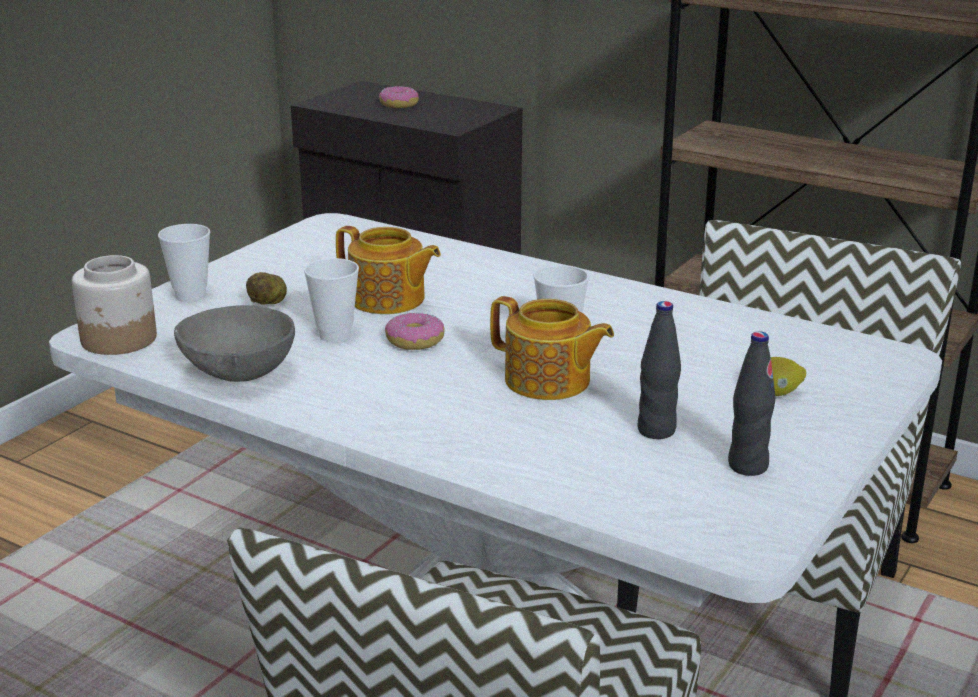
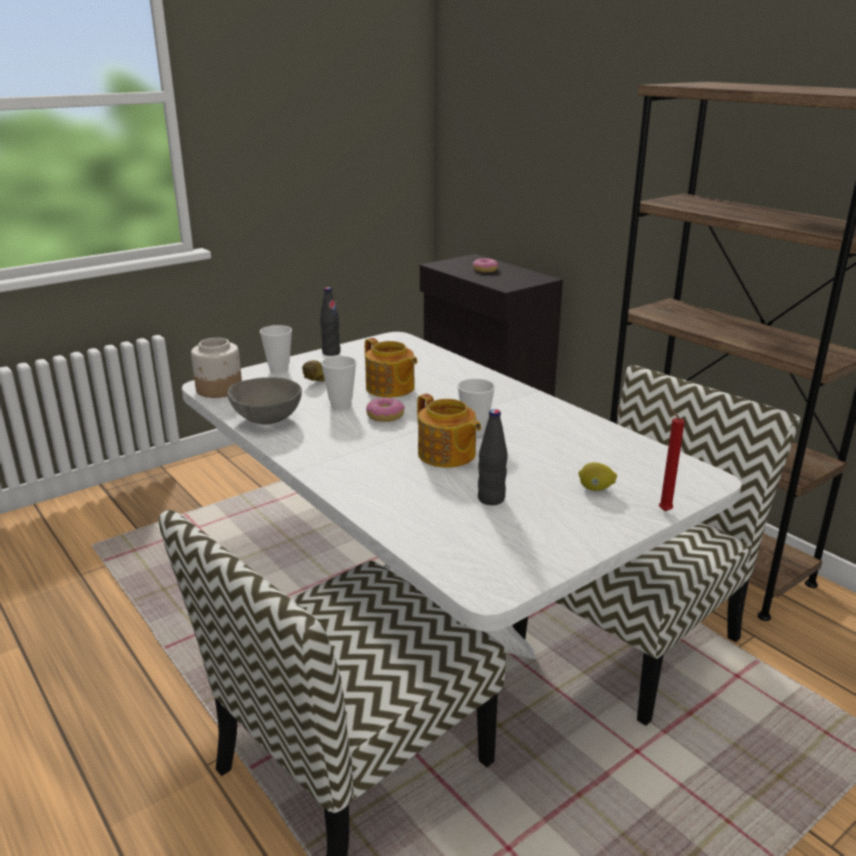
camera: 20 degrees right, 0 degrees up
(747, 466) = (534, 534): black bottle -> black bottle (331, 352)
(876, 406) = (662, 510): none -> red candle

